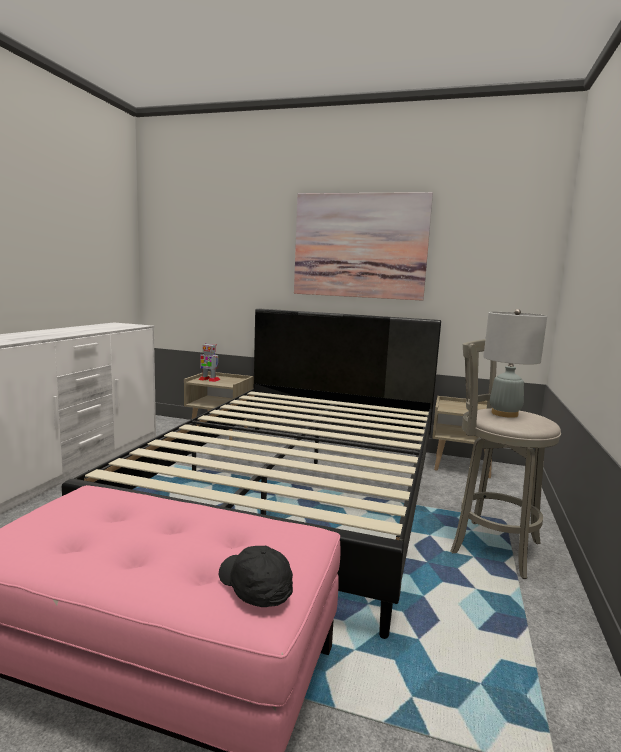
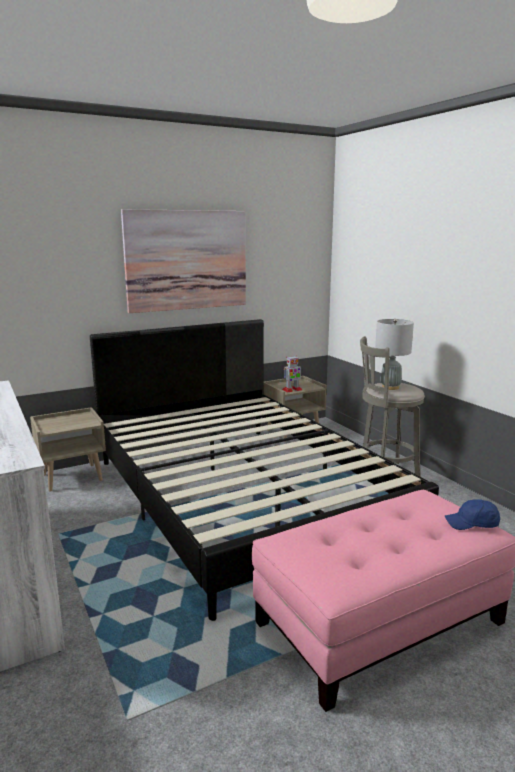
camera: 45 degrees left, 5 degrees up
(209, 380) = (55, 425): toy robot -> toy robot (292, 390)
(254, 588) = (472, 524): black cap -> blue cap

